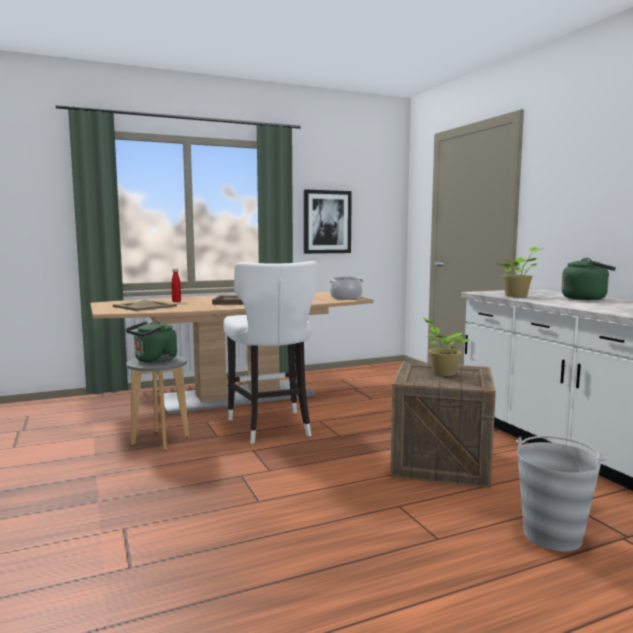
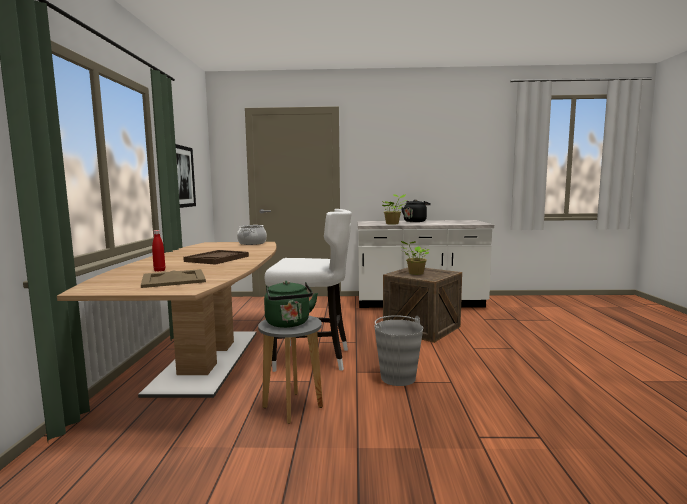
camera: 65 degrees left, 0 degrees up
(553, 535) = (513, 328): grey bucket -> grey bucket (398, 377)
(587, 298) = (415, 221): green kettle -> black kettle

